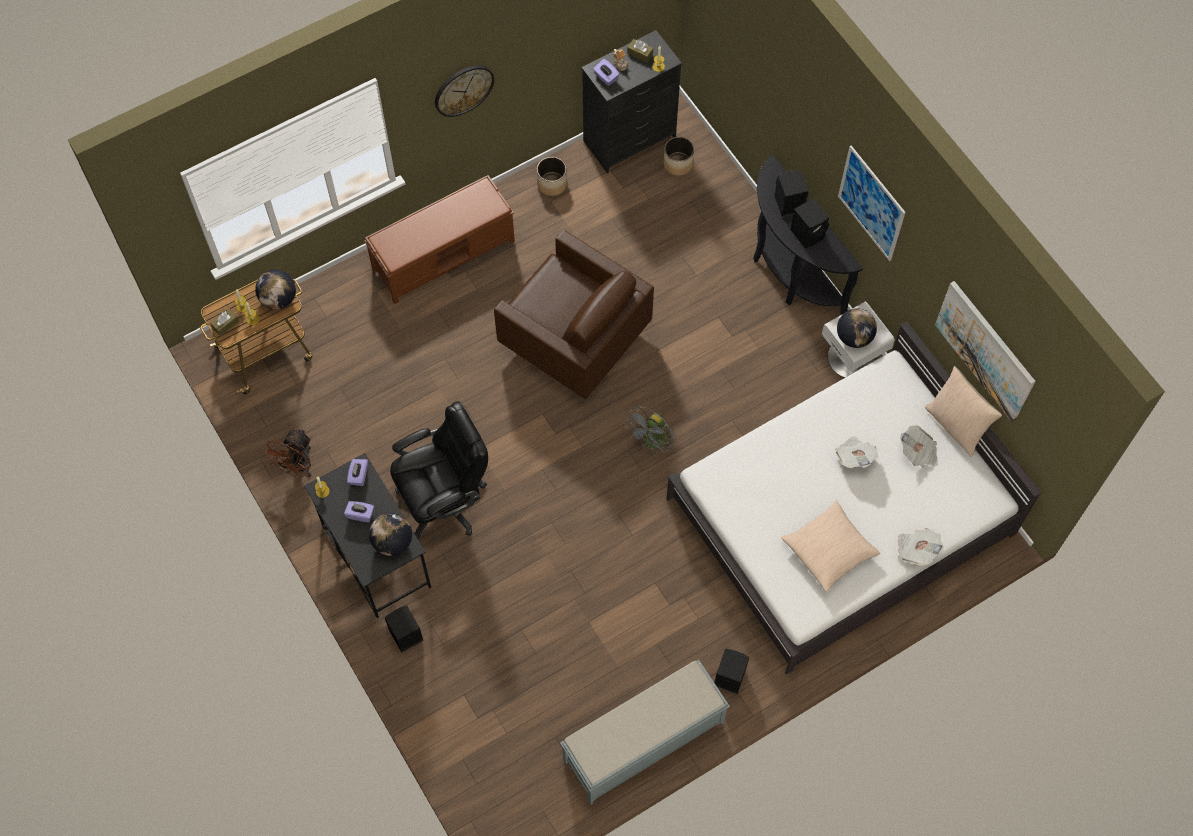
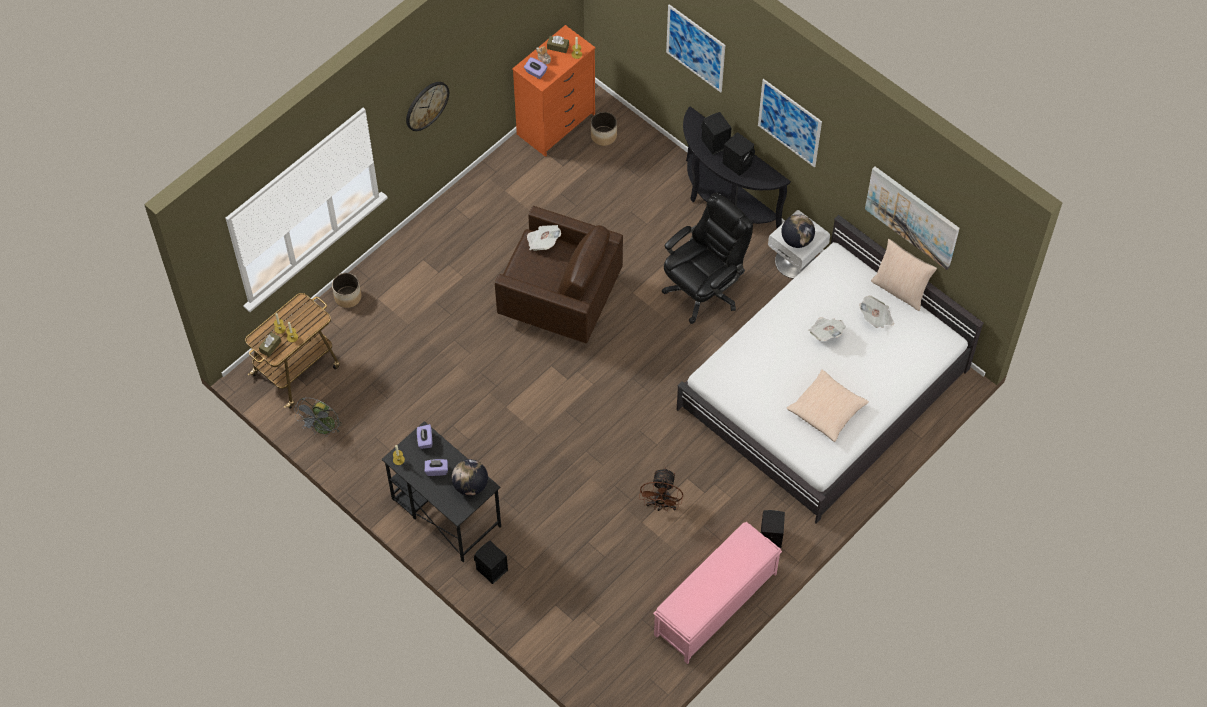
camera: 15 degrees left, 5 degrees down
(278, 299) = (309, 315): globe -> none
(297, 467) = (355, 457): brown fan -> brown fan (661, 505)
(444, 255) = (427, 255): brown bench -> none
(444, 500) = (490, 454): black office chair -> black office chair (703, 290)
(552, 184) = (501, 176): planter -> planter (348, 297)
(630, 139) = (556, 124): black dresser -> orange dresser
(642, 742) = (715, 605): grey bench -> pink bench
(652, 443) = (650, 367): grey fan -> grey fan (323, 429)
(786, 90) = (695, 48): none -> picture
(916, 550) = (896, 393): newspaper -> newspaper (543, 242)

